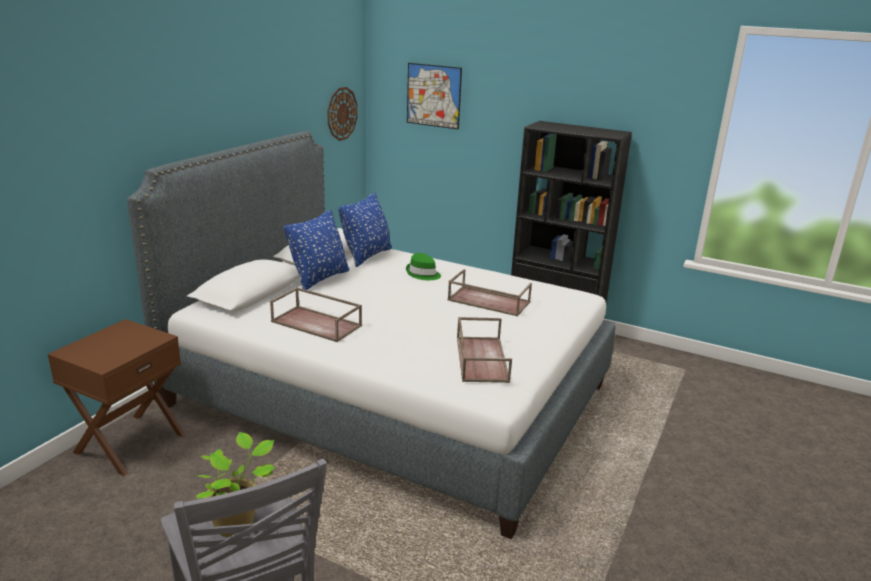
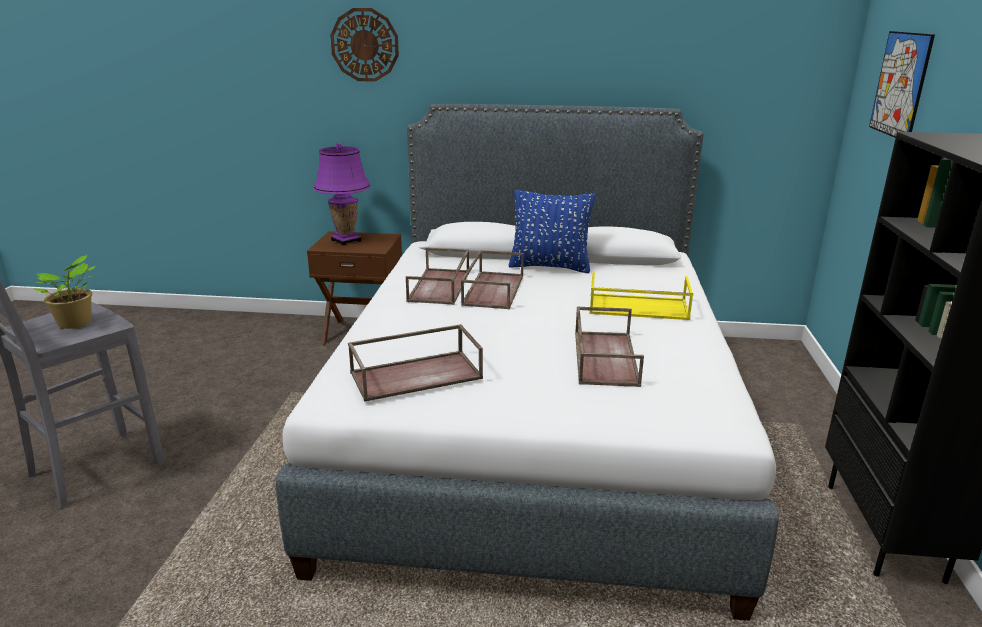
camera: 70 degrees right, 0 degrees up
(102, 348) = (346, 240): none -> purple table lamp
(341, 113) = (783, 102): wall clock -> wall clock (365, 45)
(347, 306) = (492, 289): none -> brown tray
(367, 256) = (646, 273): blue pillow -> none
(423, 274) = (637, 307): green hat -> yellow tray

